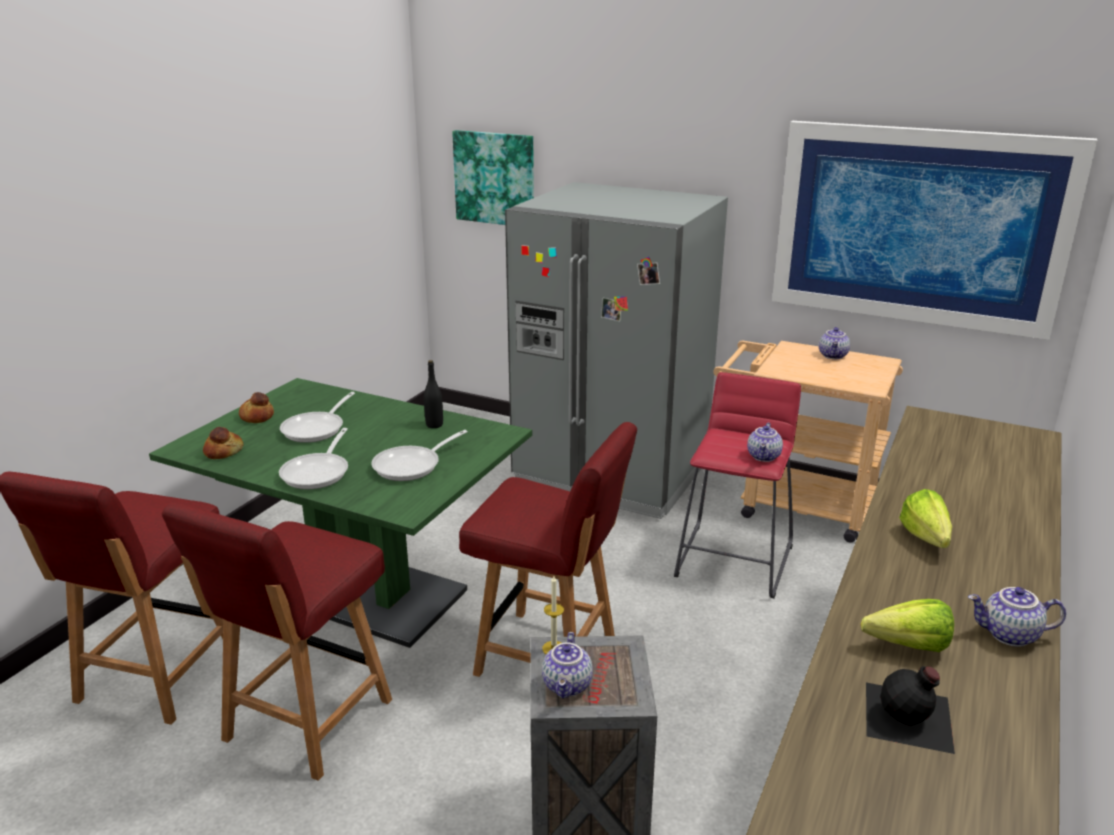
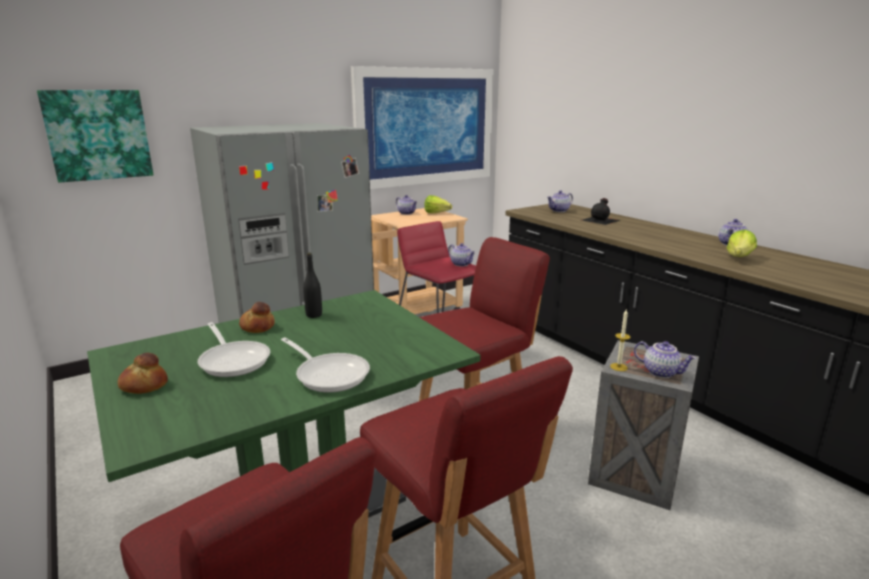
camera: 60 degrees left, 5 degrees down
(224, 452) = (199, 417): bread -> bread (258, 327)
(412, 466) = (374, 335): frying pan -> none
(909, 717) = (797, 270): black bottle -> black bottle (601, 220)
(926, 542) = (646, 236): lettuce -> lettuce (438, 214)
(982, 443) = (559, 211): none -> teapot

